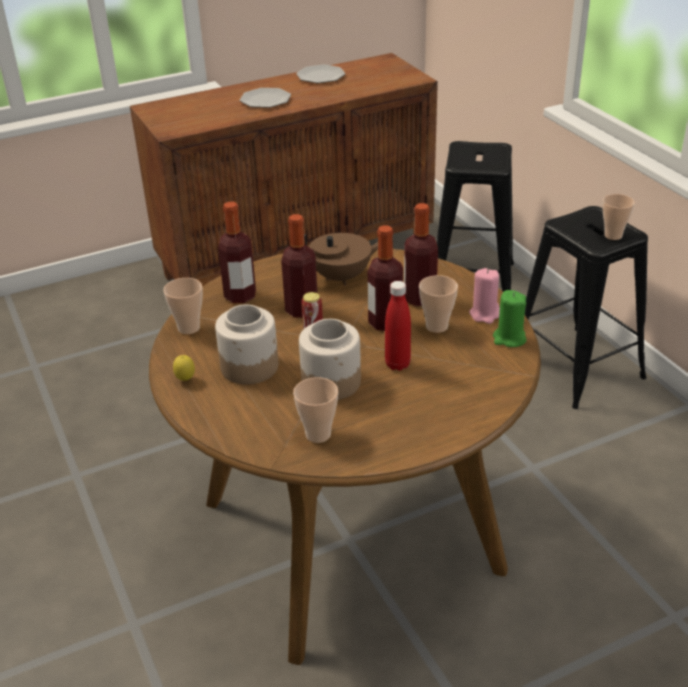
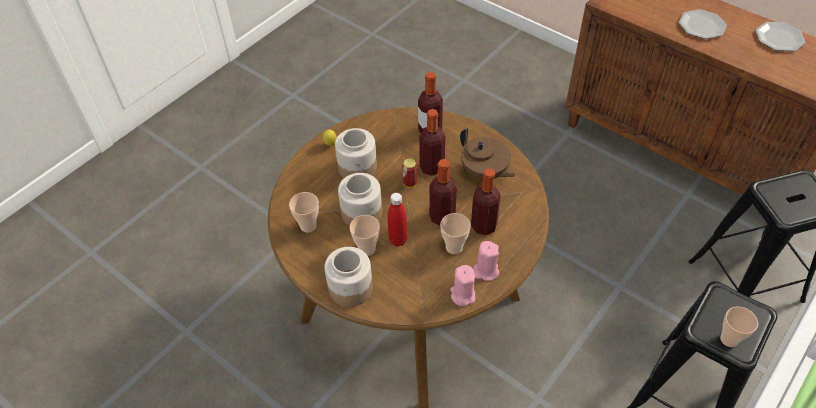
camera: 65 degrees right, 15 degrees up
(188, 328) = (381, 122): cup -> cup (367, 249)
(448, 422) = (350, 288): none -> jar
(509, 339) = (462, 295): green candle -> pink candle

